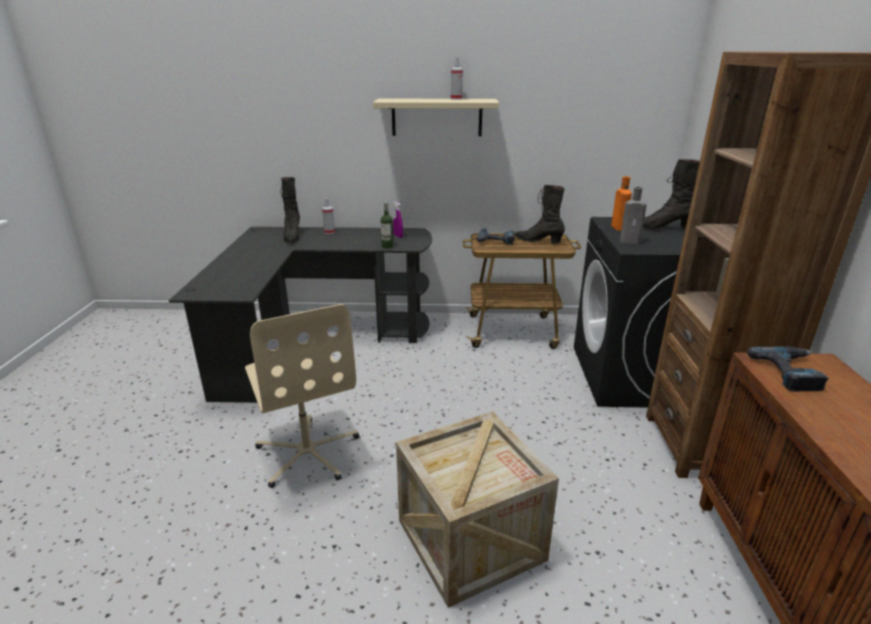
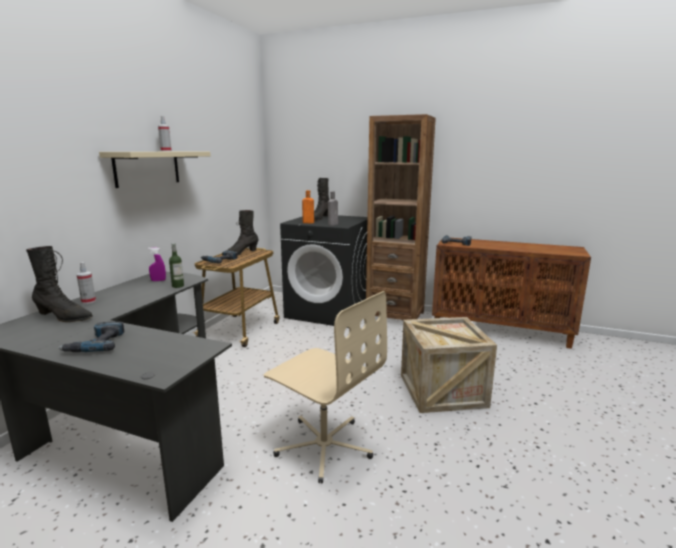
camera: 70 degrees left, 10 degrees down
(244, 260) = (96, 343): none -> power drill
(308, 452) = (324, 446): beige office chair -> beige office chair turned 45 degrees clockwise

